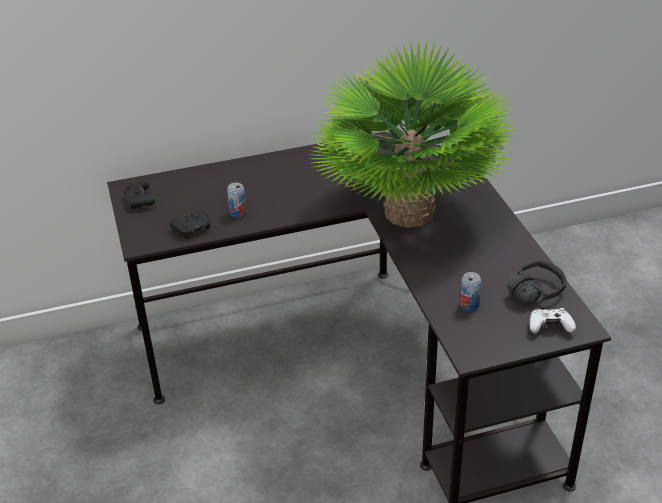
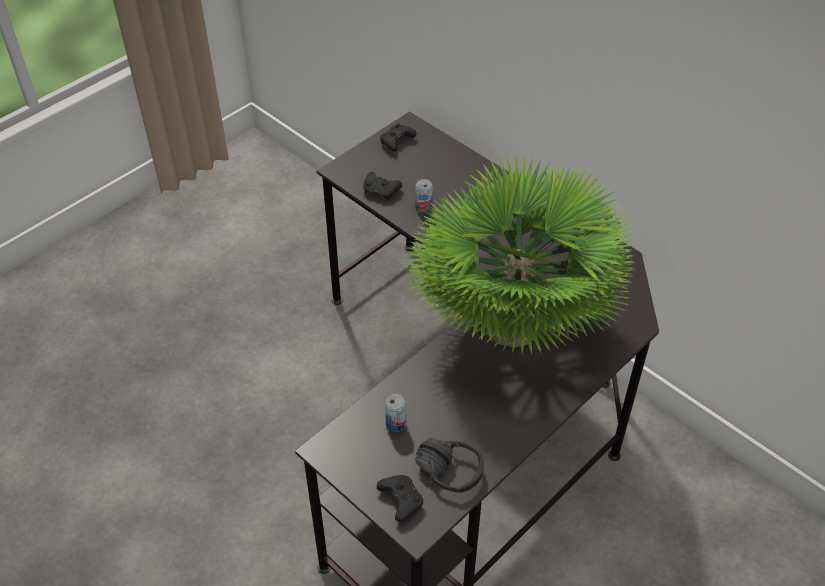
camera: 60 degrees right, 10 degrees up
(549, 327) = (401, 500): white game controller -> black game controller

